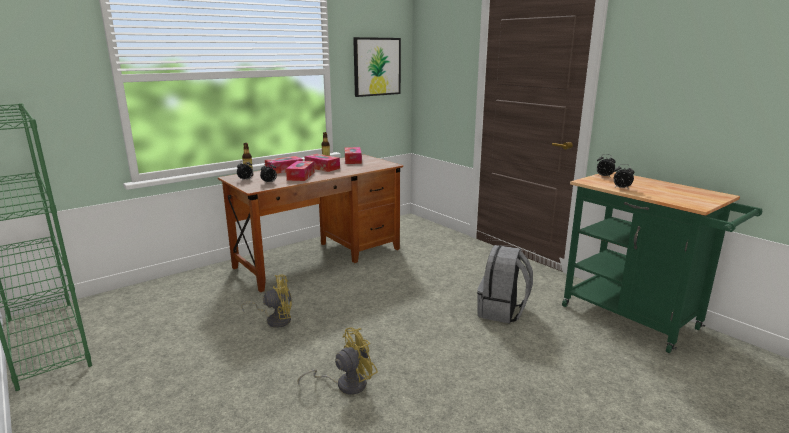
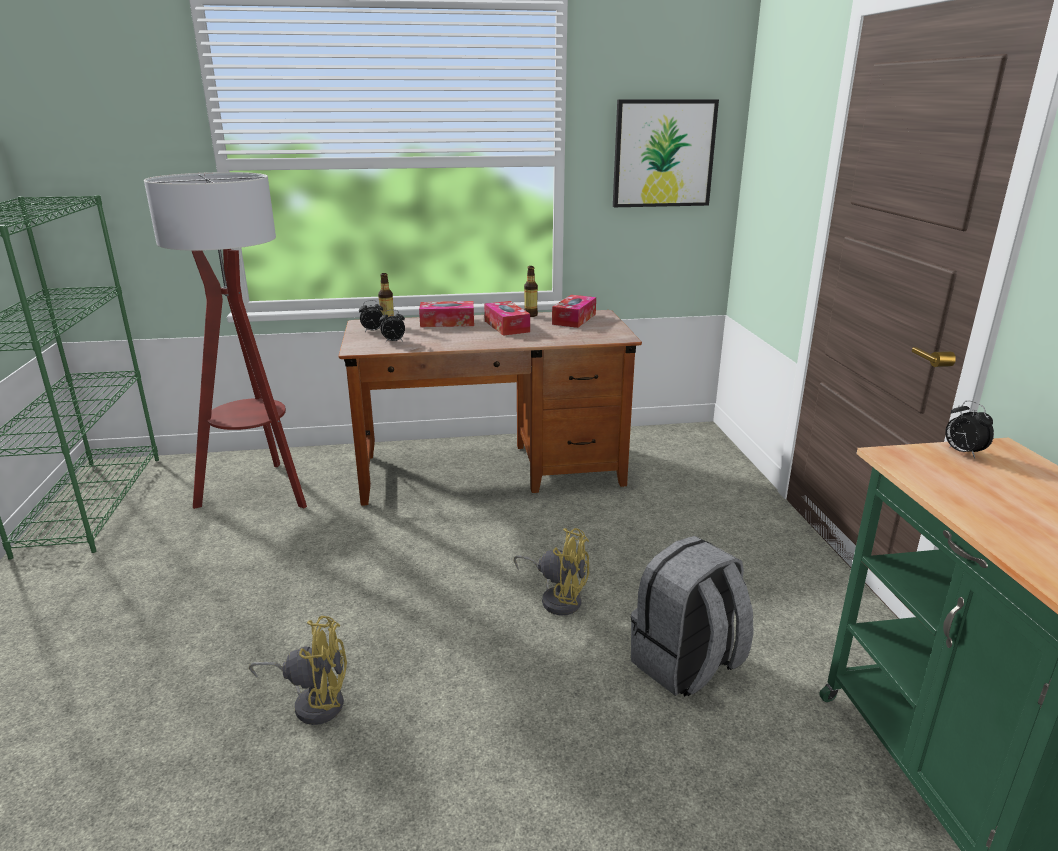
camera: 30 degrees right, 5 degrees up
(179, 302) = (259, 492): none -> floor lamp
(275, 320) = (336, 556): yellow fan -> yellow fan (557, 598)
(301, 176) = (452, 337): tissue box -> none
(621, 188) = (953, 495): alarm clock -> none

